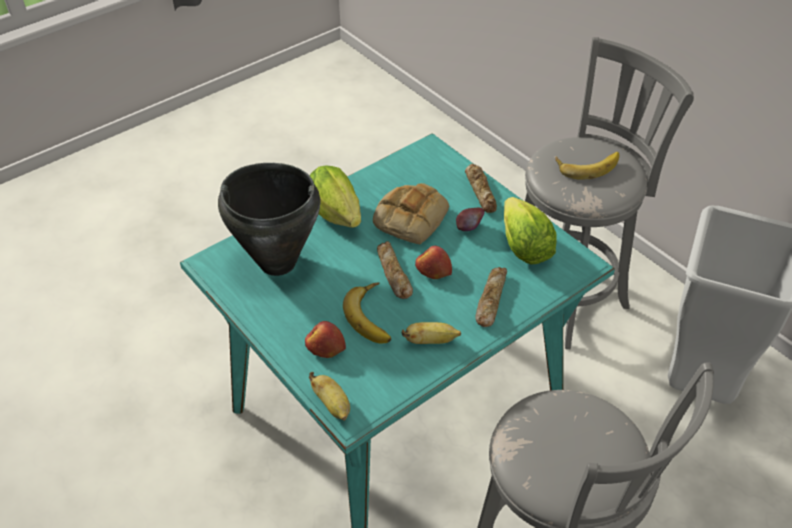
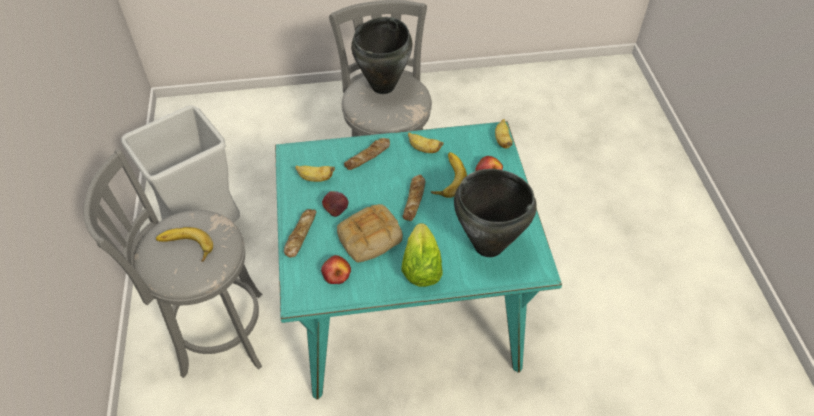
camera: 150 degrees left, 5 degrees up
(433, 270) = (386, 191): apple -> apple (336, 274)
(524, 248) = (315, 178): lettuce -> banana
(590, 461) = (384, 86): none -> black cooking pot

